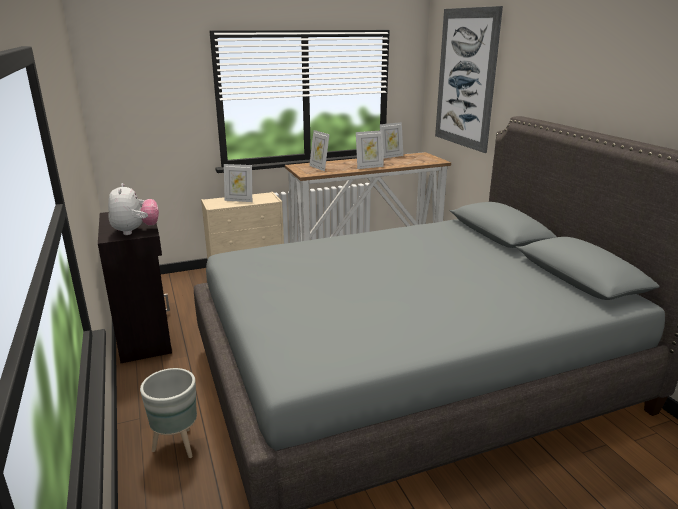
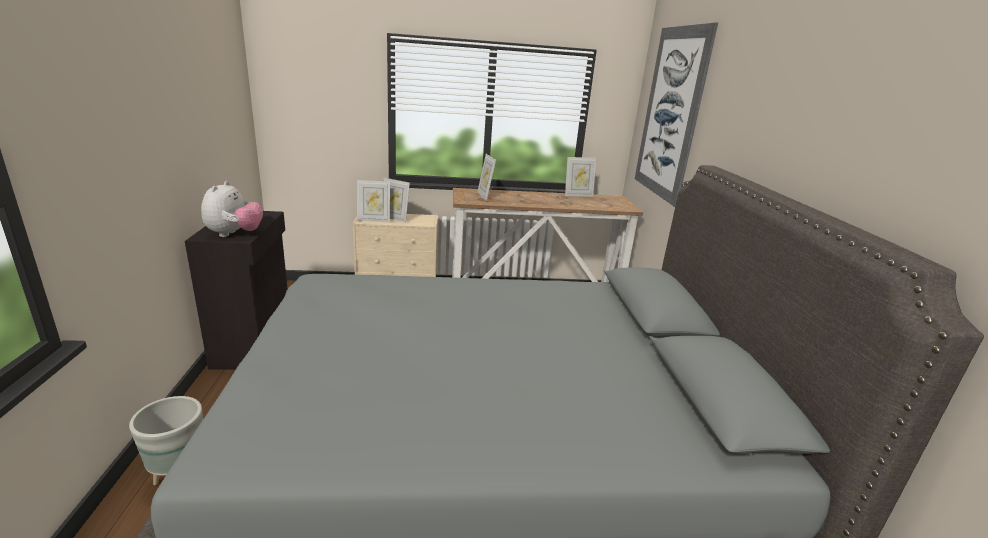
camera: 15 degrees right, 0 degrees up
(369, 167) = (540, 203): picture frame -> picture frame (373, 220)

